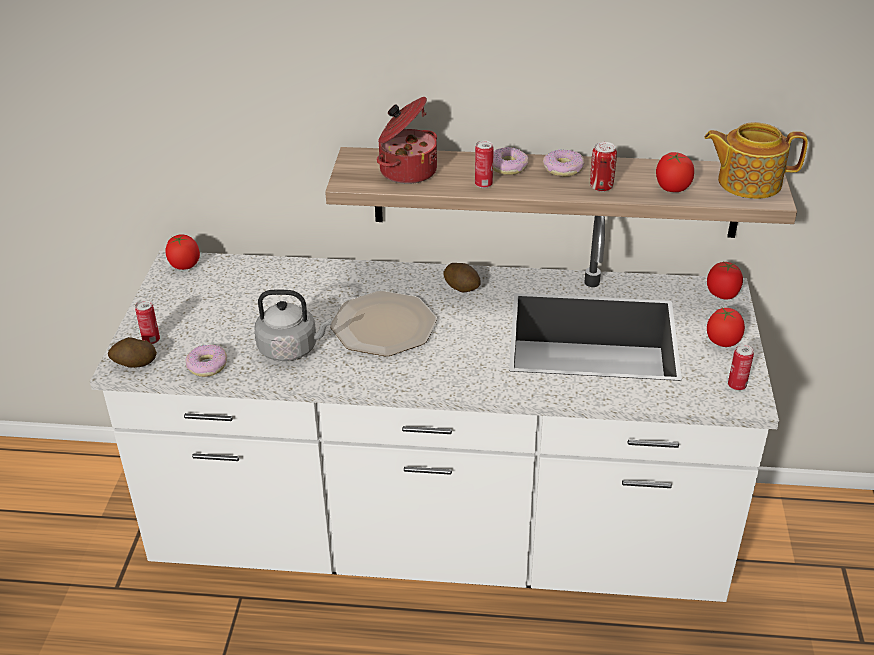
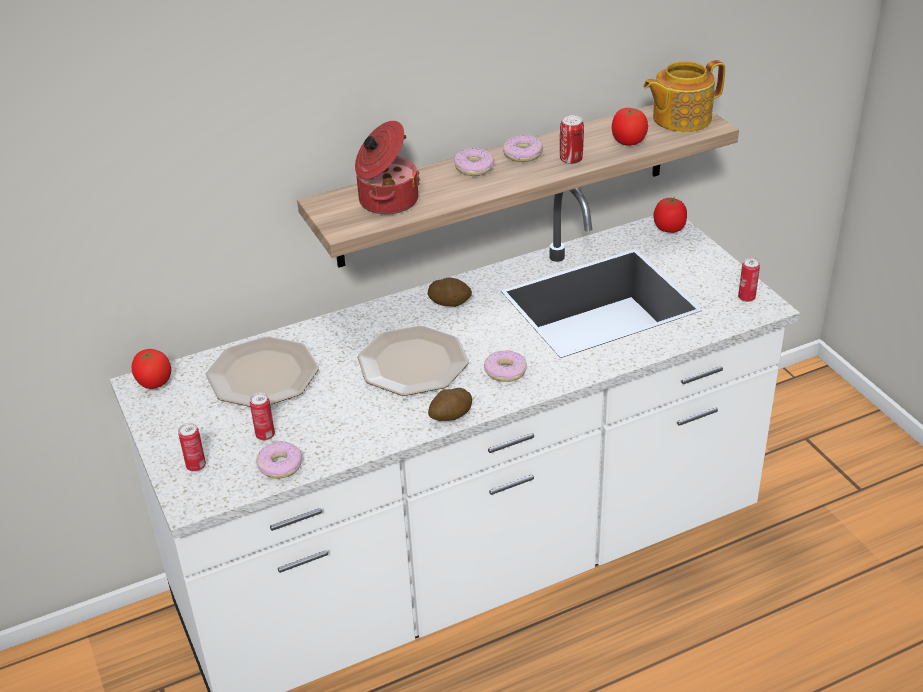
camera: 30 degrees left, 0 degrees up
(134, 363) = (202, 494): potato -> potato (450, 416)
(265, 289) = (263, 373): none -> plate
(291, 349) = (347, 417): grey kettle -> none
(451, 363) = (505, 371): none -> donut
(483, 185) = (470, 190): can -> can (265, 435)
(722, 341) = (704, 267): tomato -> none

